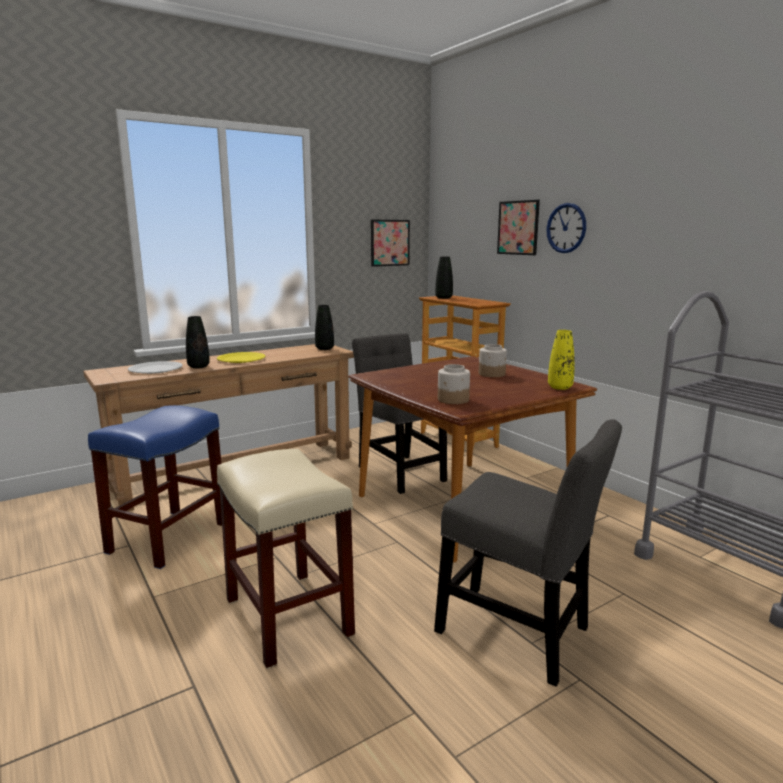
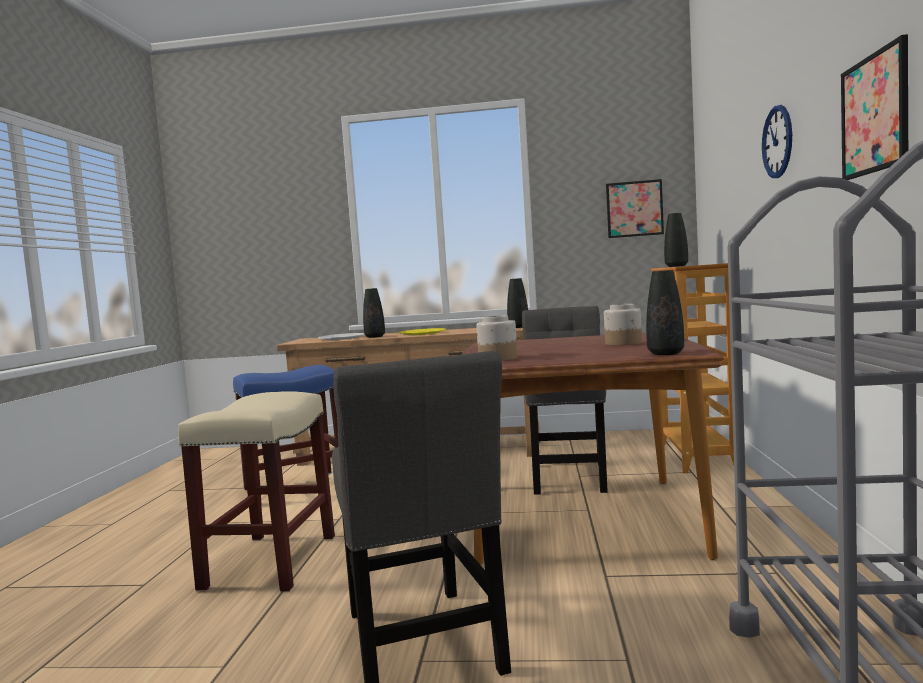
camera: 40 degrees right, 10 degrees down
(518, 227) = (745, 158): picture -> picture (874, 114)
(560, 387) = (665, 353): yellow vase -> black vase

